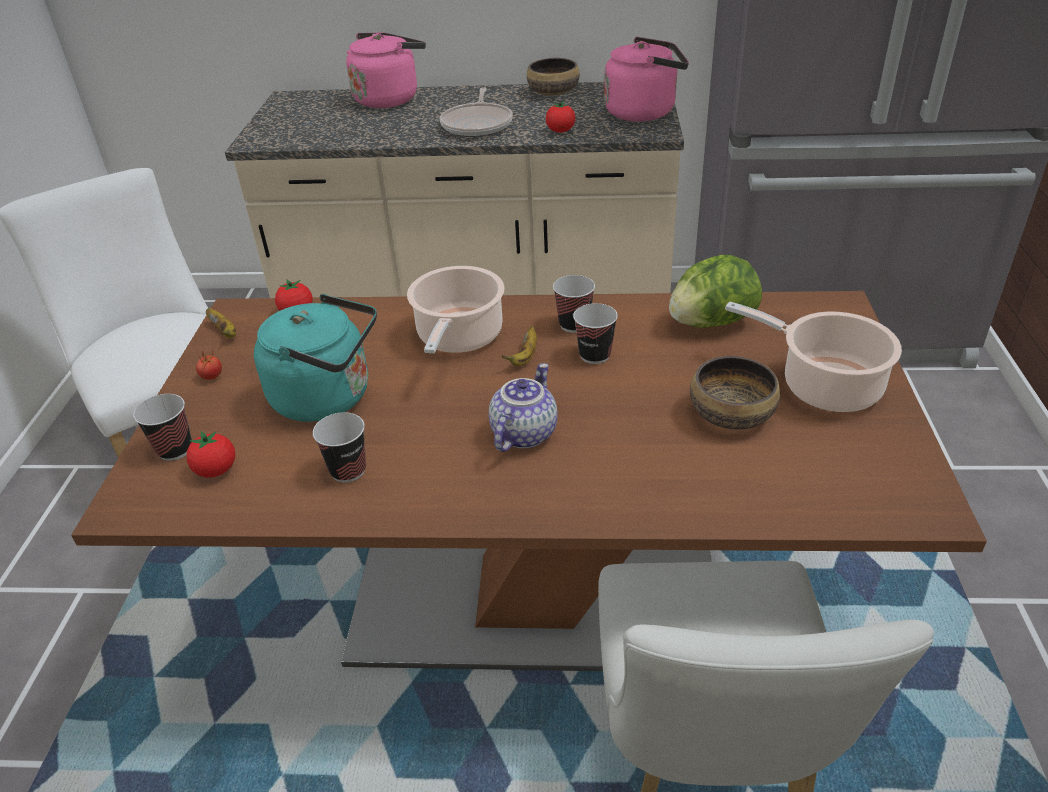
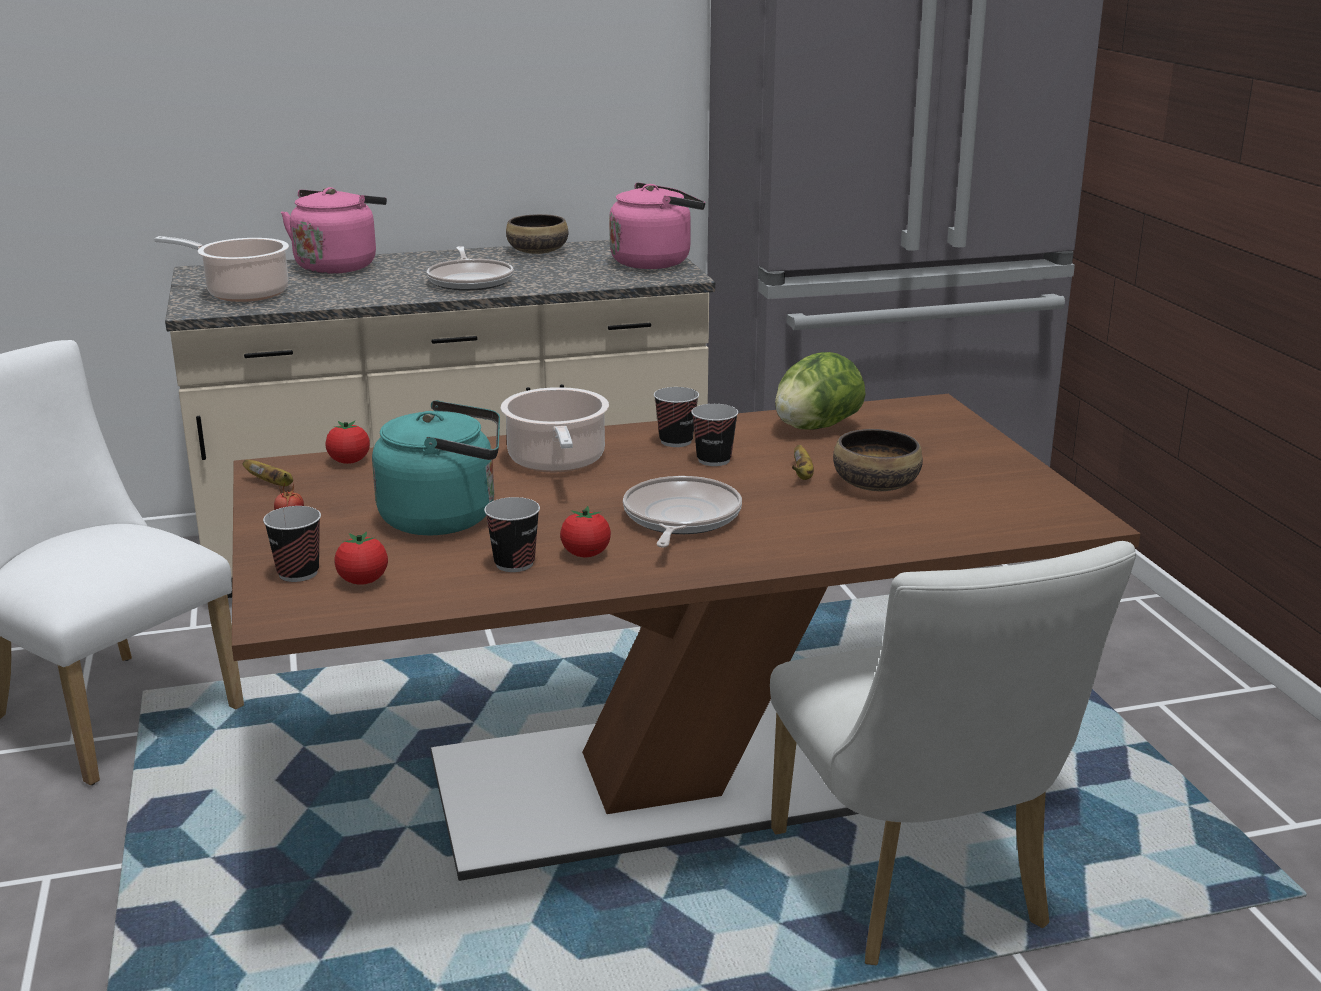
camera: 20 degrees left, 15 degrees down
(523, 433) = (680, 518): teapot -> frying pan
(525, 357) = (641, 468): banana -> banana (802, 474)
(560, 131) = (573, 281): tomato -> tomato (585, 554)
(824, 385) = (950, 457): cooking pot -> cooking pot (242, 293)

